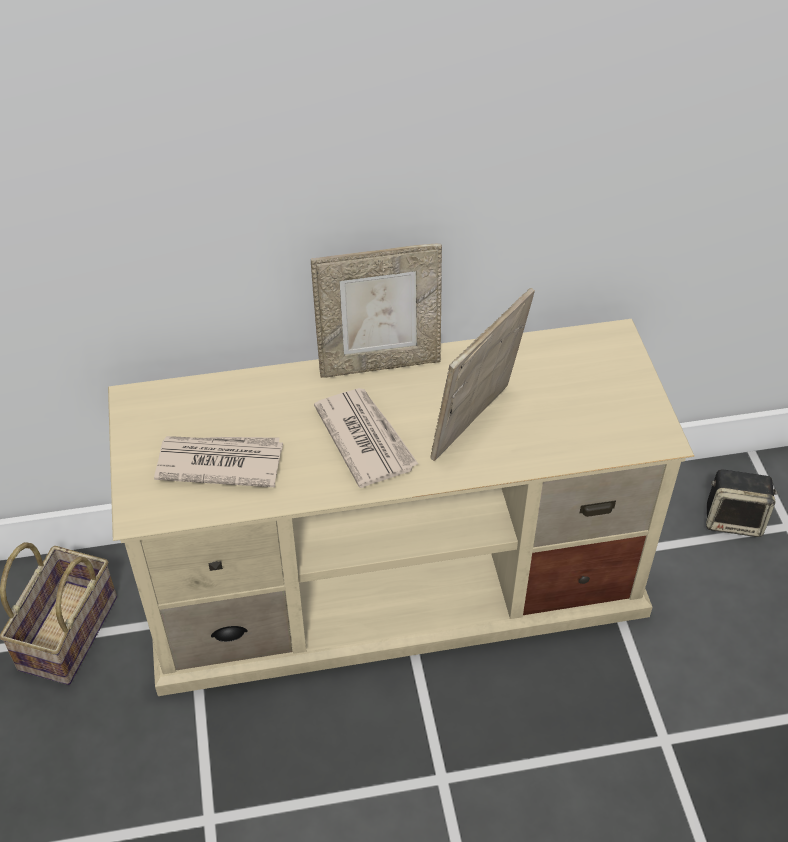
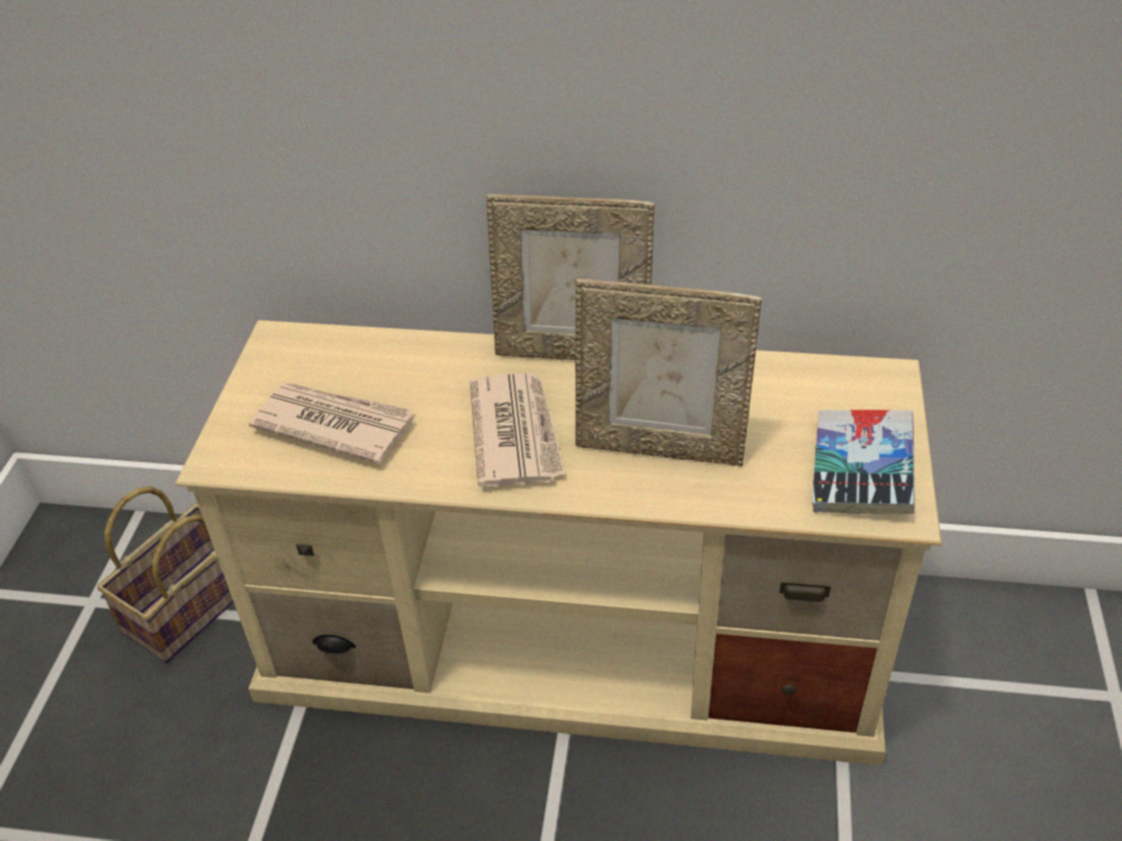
camera: 20 degrees right, 5 degrees down
(477, 426) = (660, 446): picture frame -> picture frame turned 135 degrees counterclockwise
(624, 414) = (861, 471): none -> book
(734, 519) = (1039, 669): speaker -> none

